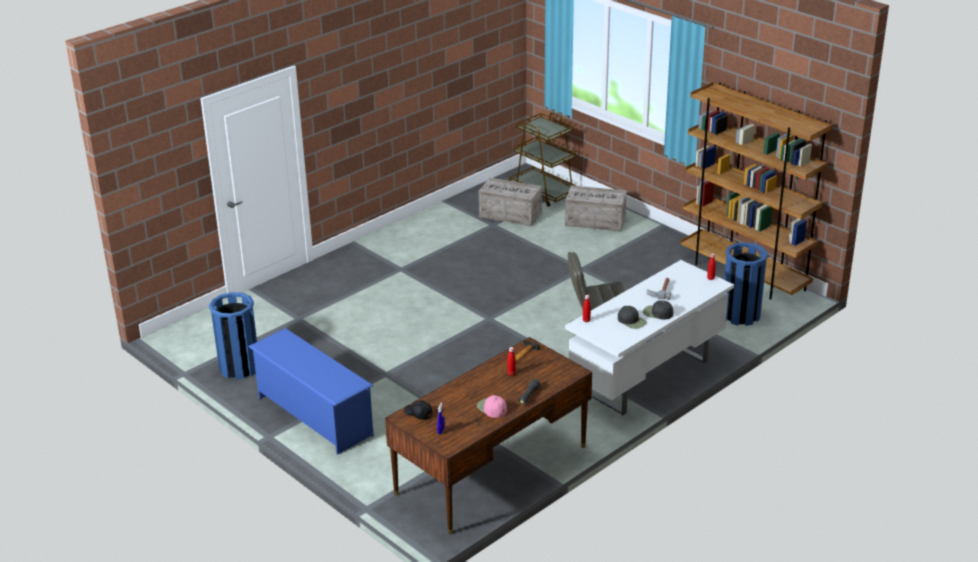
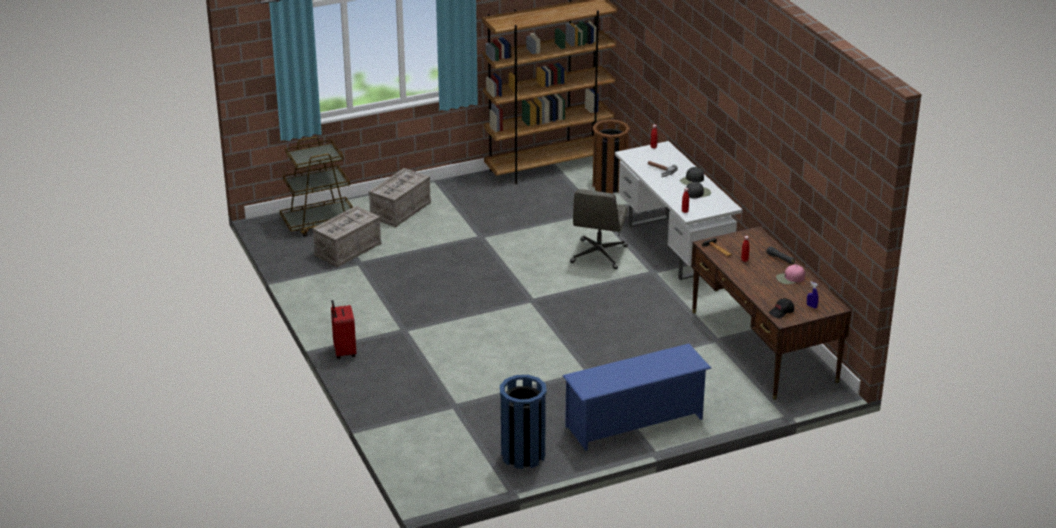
camera: 70 degrees left, 0 degrees up
(352, 251) = (344, 352): none -> red suitcase
(740, 315) = (609, 185): blue trash can -> brown trash can

